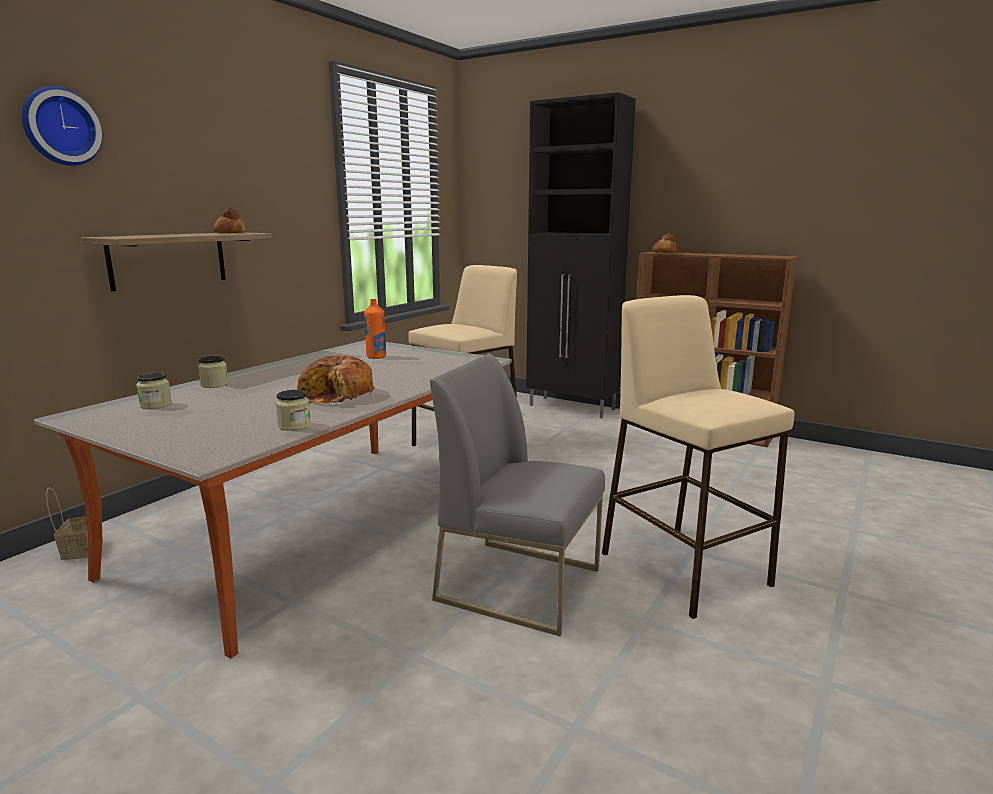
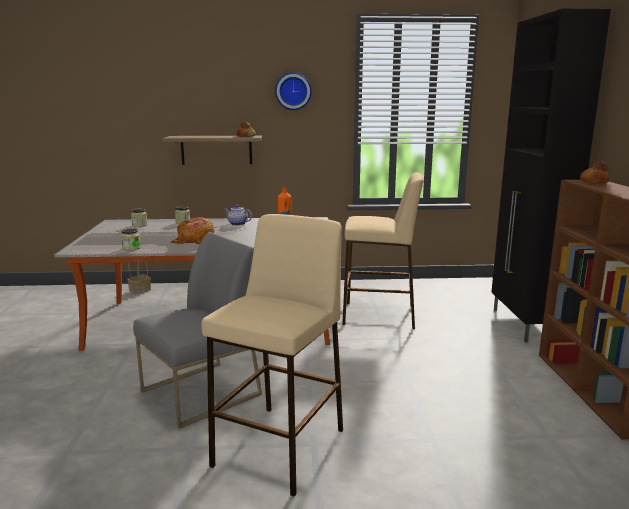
camera: 55 degrees right, 0 degrees up
(60, 127) = (165, 80): wall clock -> wall clock (293, 91)
(302, 367) = (237, 224): none -> teapot
(520, 584) = (200, 393): grey chair -> grey chair turned 60 degrees clockwise

